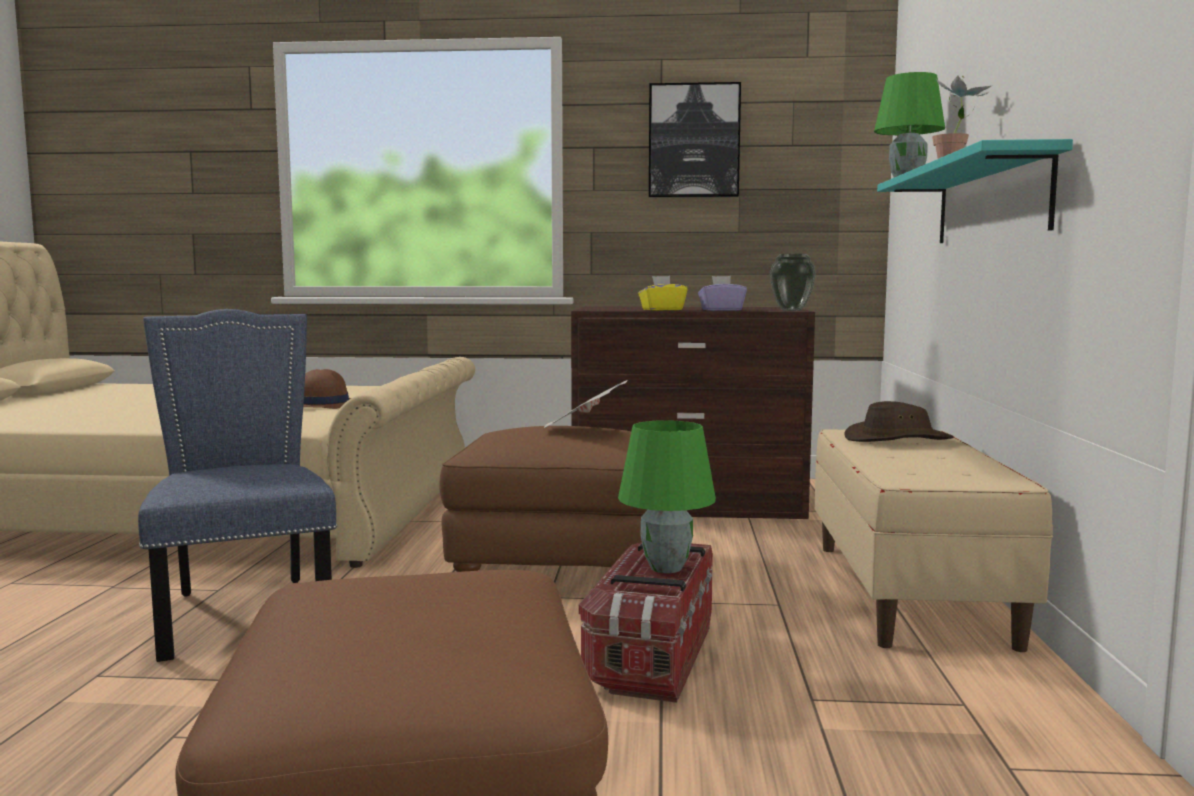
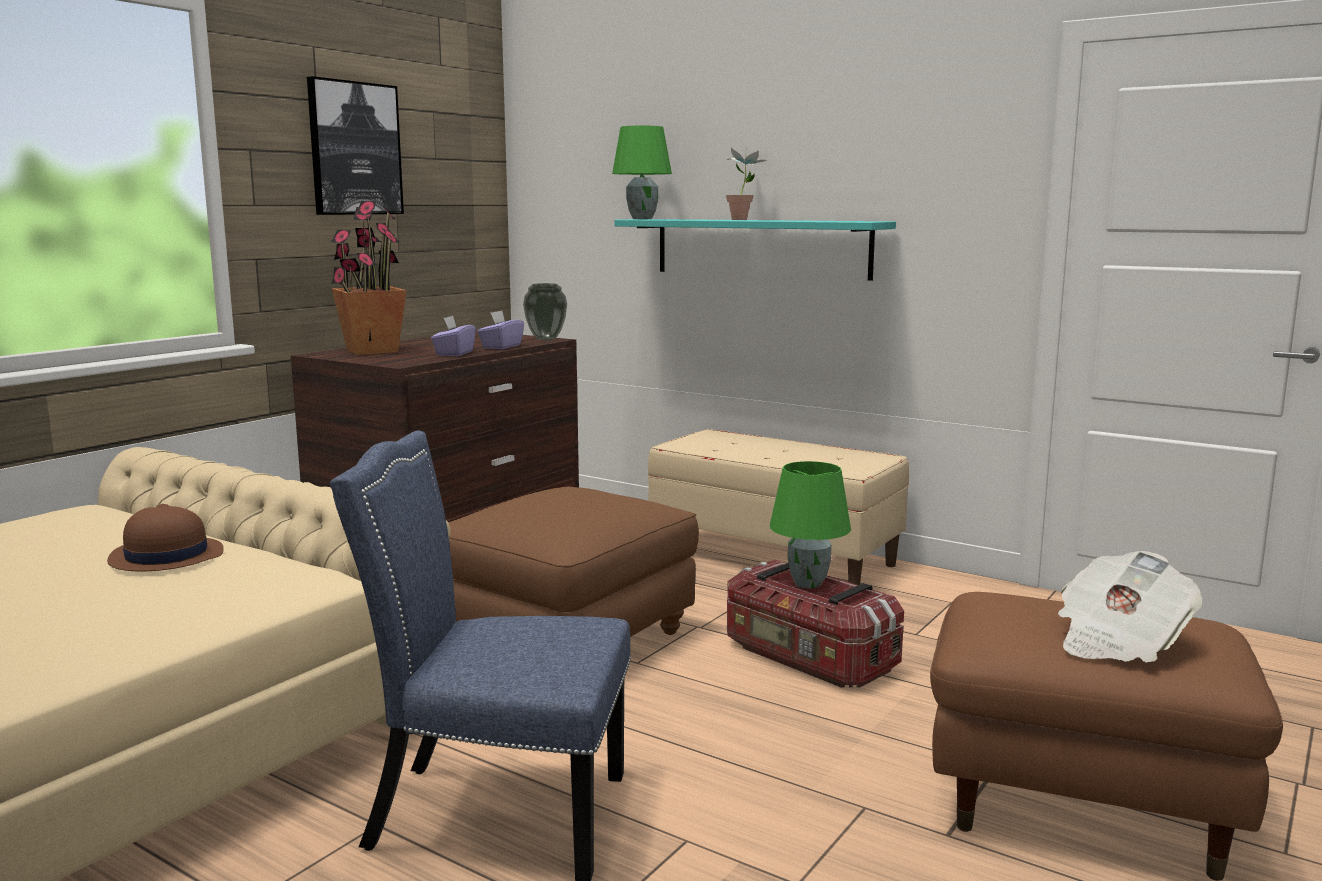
camera: 60 degrees left, 5 degrees up
(582, 430) = (576, 495): newspaper -> newspaper (1118, 641)
(635, 307) = (371, 351): none -> potted plant
(662, 310) = (454, 353): yellow tissue box -> purple tissue box
(897, 440) = (725, 443): brown hat -> none

